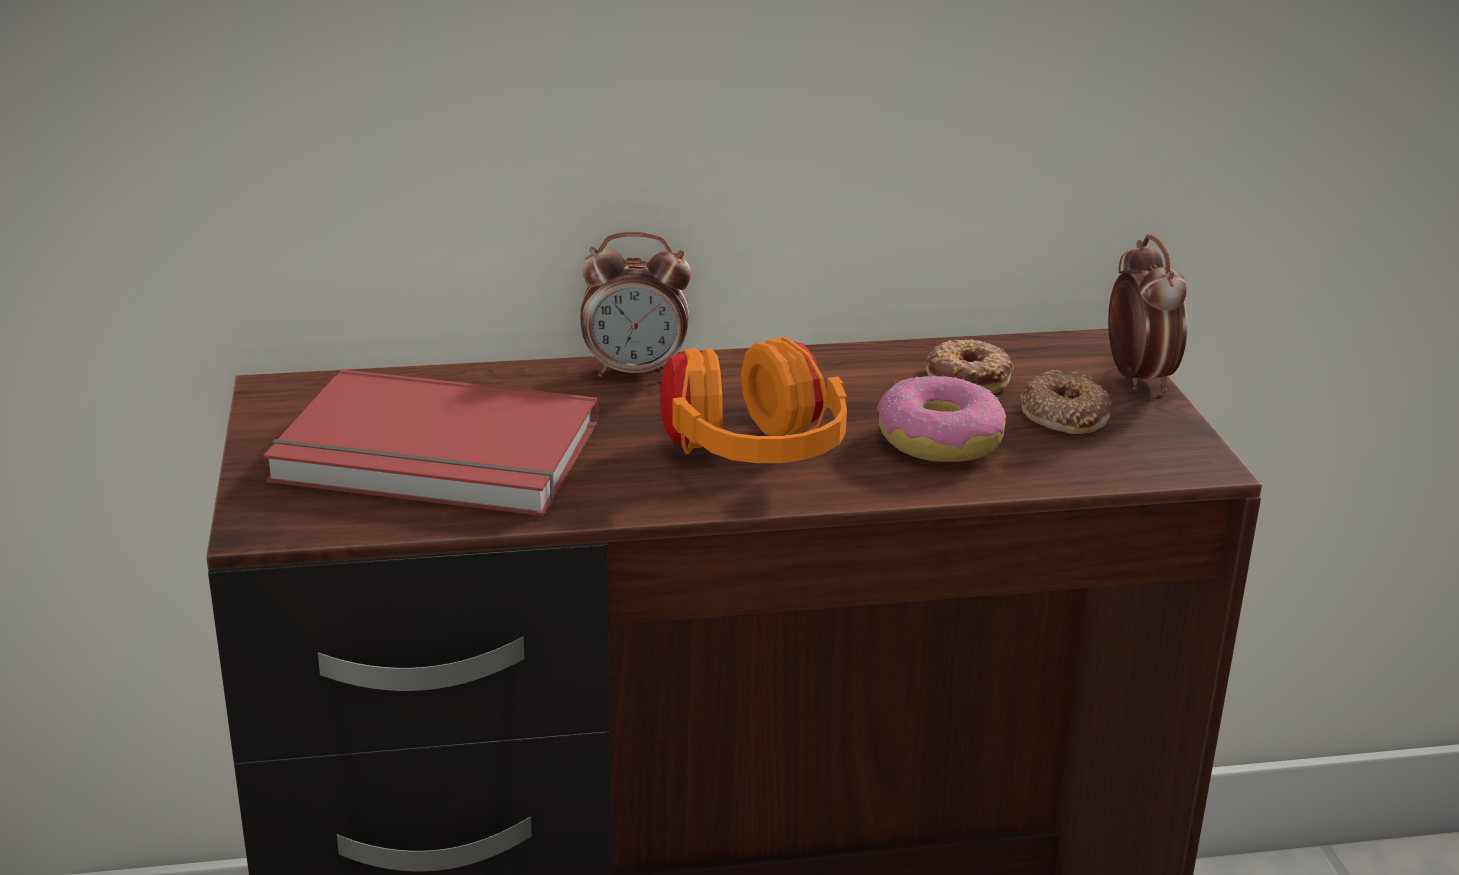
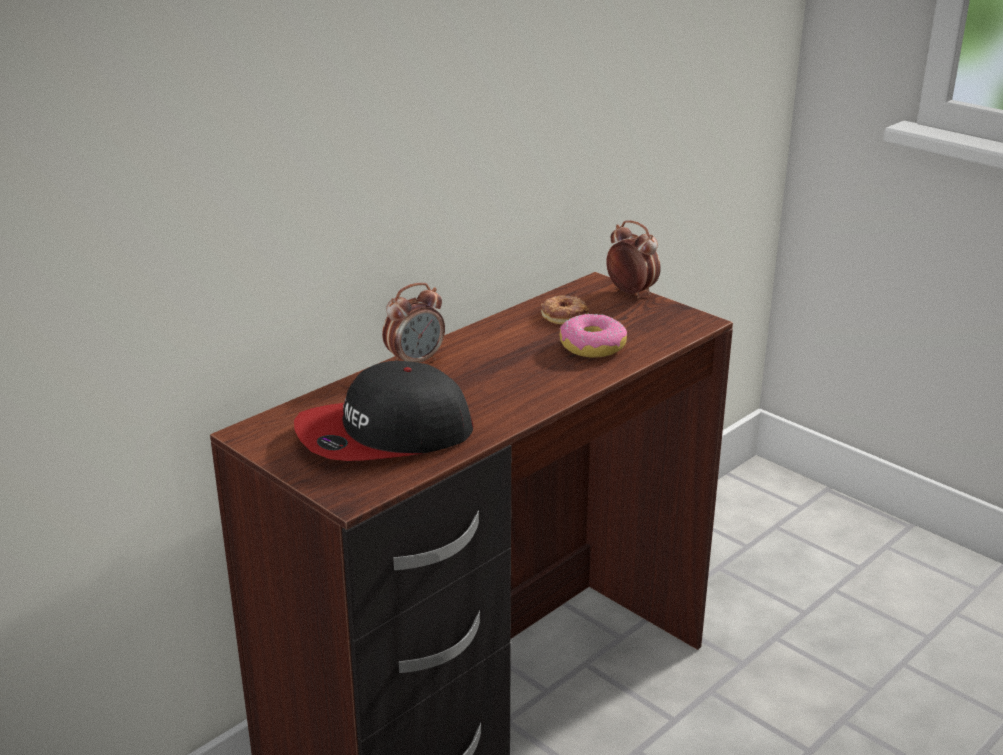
camera: 35 degrees left, 0 degrees up
(435, 457) = (384, 435): red book -> cap
(753, 461) = (530, 384): orange headphones -> none
(1064, 413) = (624, 318): donut -> none

